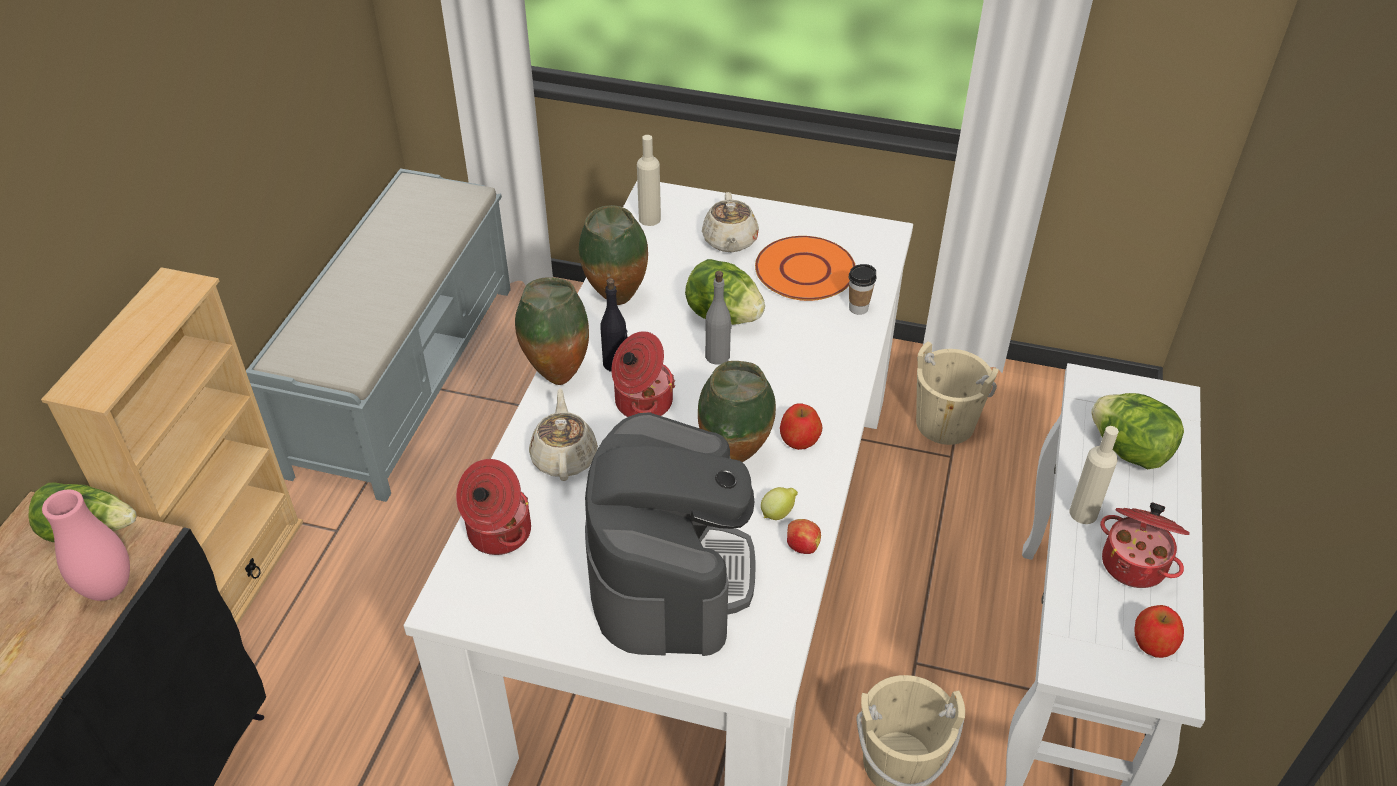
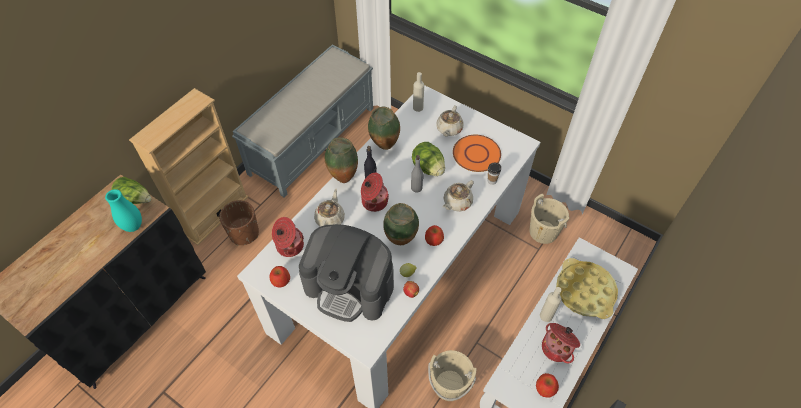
camera: 20 degrees right, 10 degrees up
(109, 588) = (133, 226): pink vase -> turquoise vase
(322, 597) = (244, 233): none -> brown planter
(510, 604) = (281, 280): none -> apple
(669, 572) = (350, 286): coffee machine -> coffee machine turned 90 degrees clockwise
(811, 361) = (457, 202): none -> beige teapot
(1129, 451) = (585, 291): lettuce -> yellow tray

